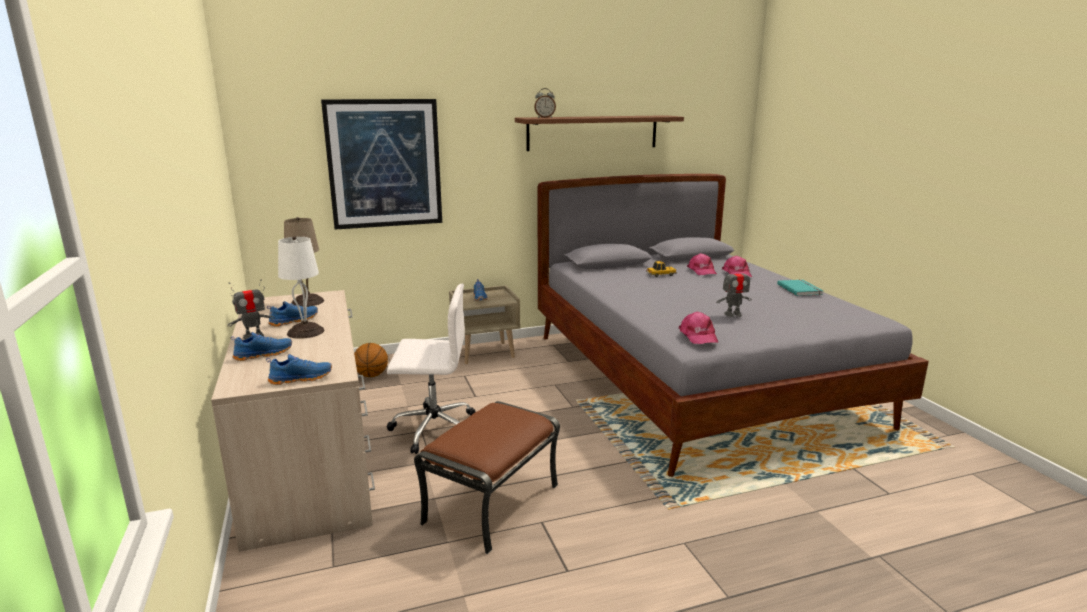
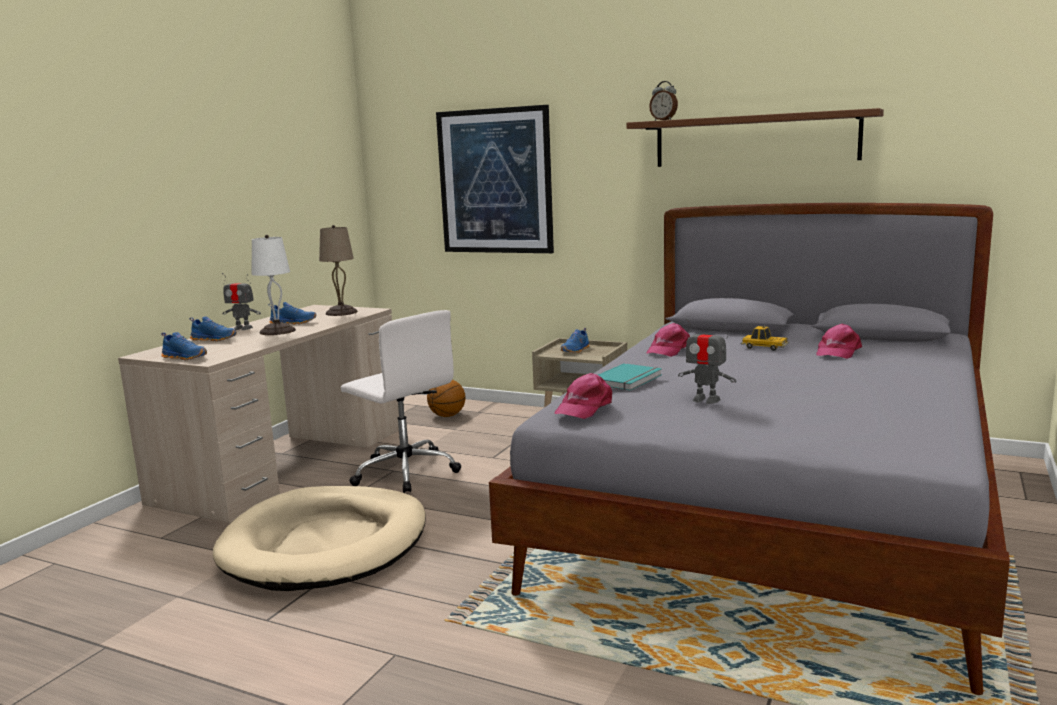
camera: 45 degrees right, 5 degrees down
(491, 503) = (326, 544): brown ottoman -> beige dog bed
(737, 273) = (883, 362): pink cap -> pink cap (668, 350)
(800, 289) = (925, 396): turquoise book -> turquoise book (629, 380)

